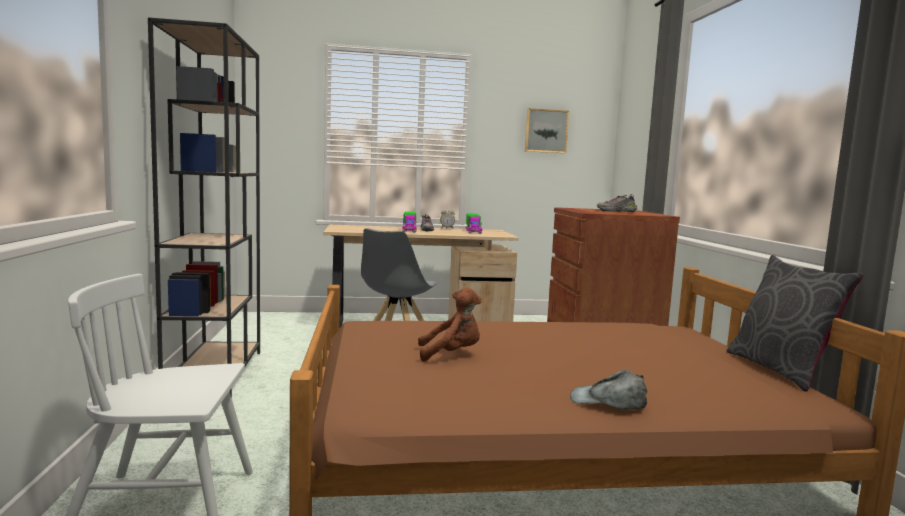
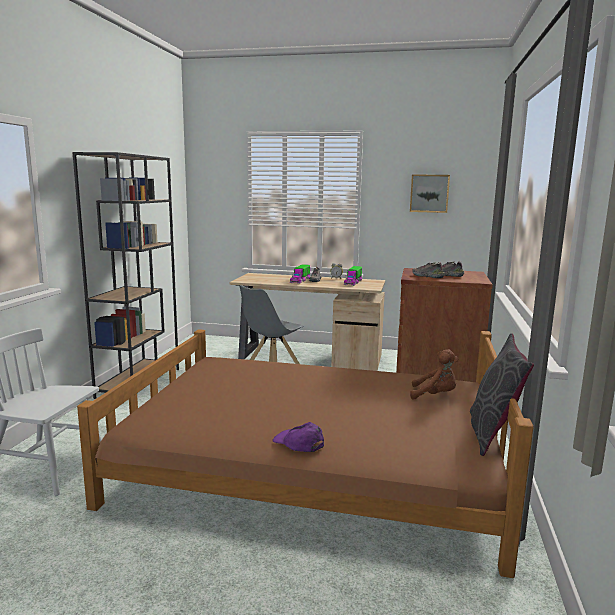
camera: 20 degrees right, 5 degrees up
(451, 354) = (239, 392): brown plush toy -> brown plush toy (435, 395)
(601, 212) = (427, 276): none -> shoe
(608, 401) = (298, 443): grey cap -> purple cap

